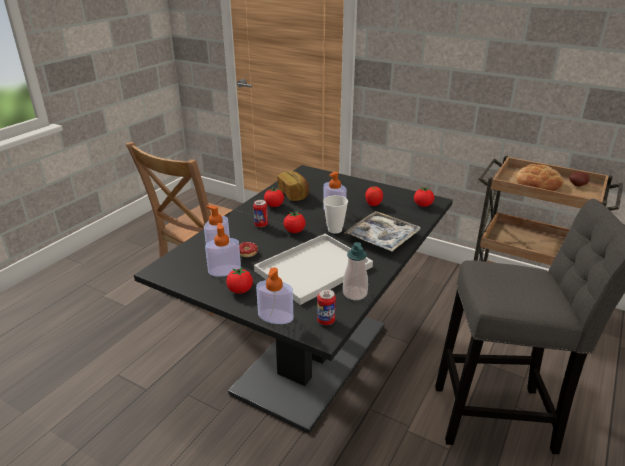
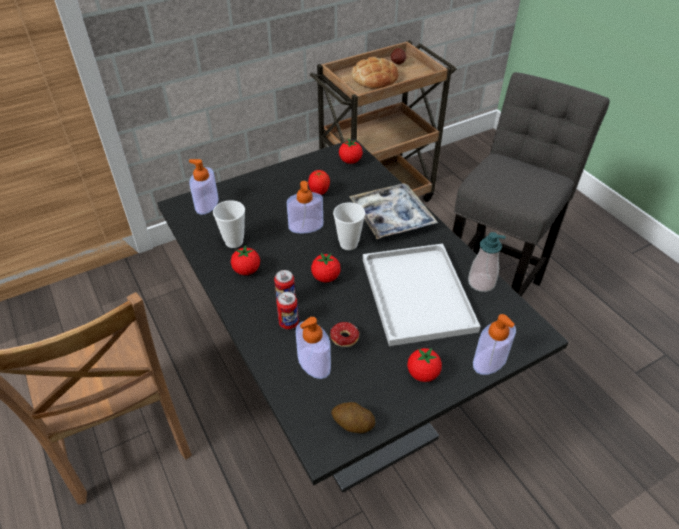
camera: 60 degrees left, 15 degrees up
(180, 275) = (352, 424): none -> potato
(224, 270) = (370, 374): soap dispenser -> soap dispenser (207, 204)
(294, 194) = (234, 241): bread -> cup
(326, 321) = (516, 323): can -> can (288, 323)

